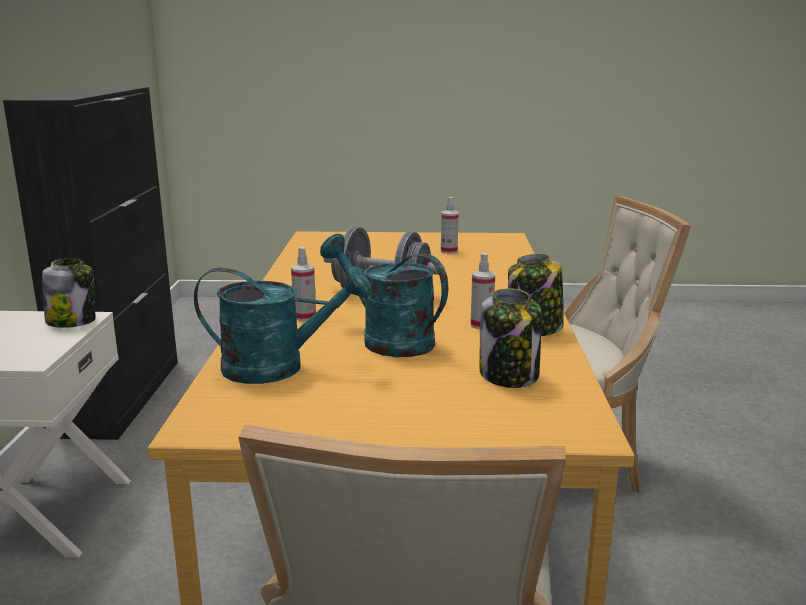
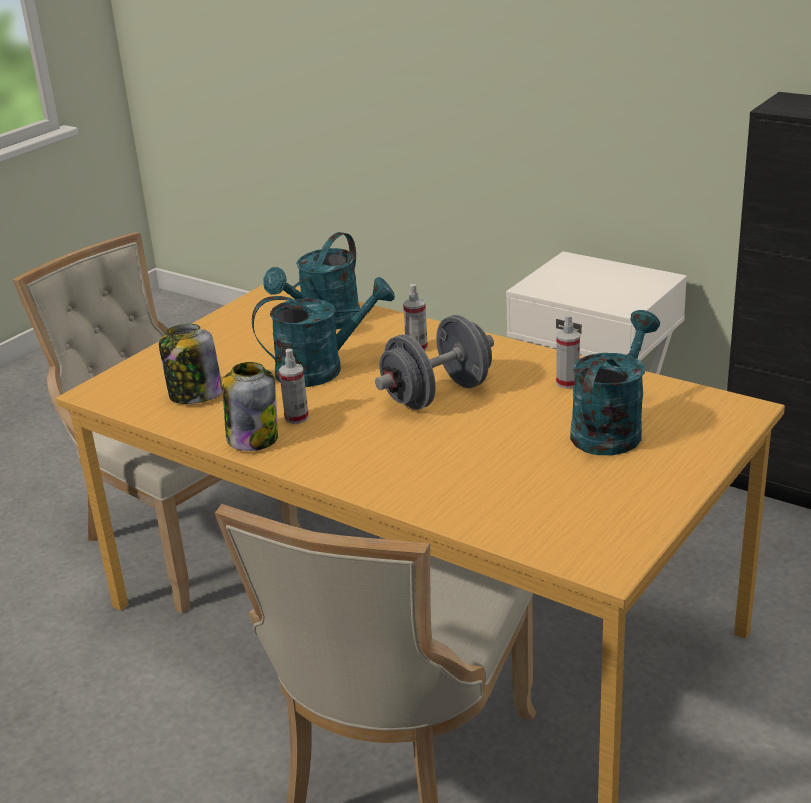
camera: 125 degrees right, 10 degrees up
(72, 321) = (619, 302): jar -> none
(371, 252) = (611, 428): none -> turquoise watering can
(449, 251) = (565, 484): spray bottle -> spray bottle (567, 383)

